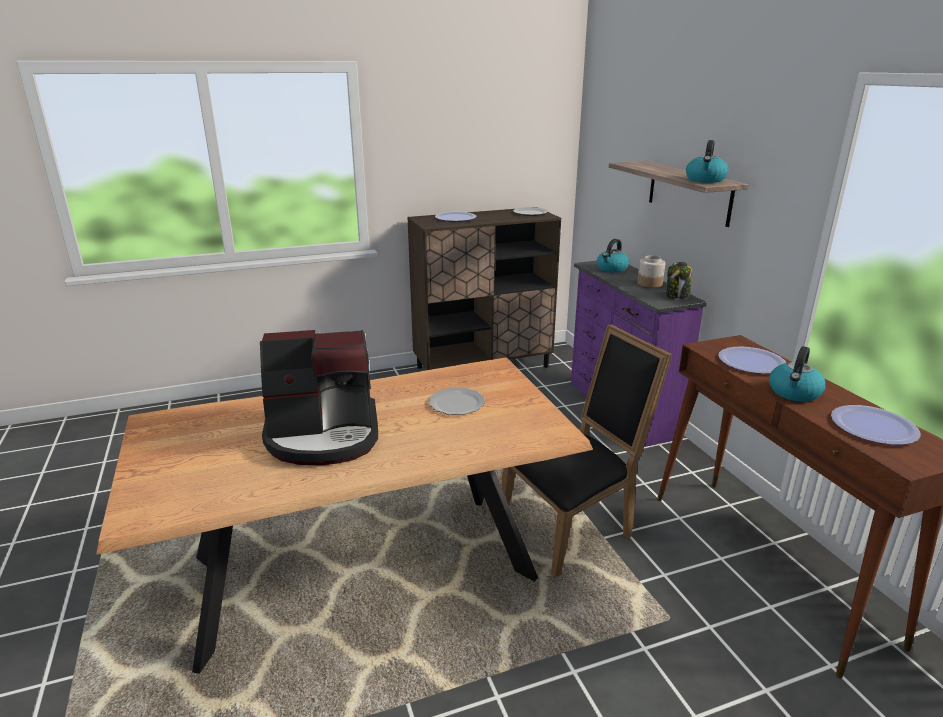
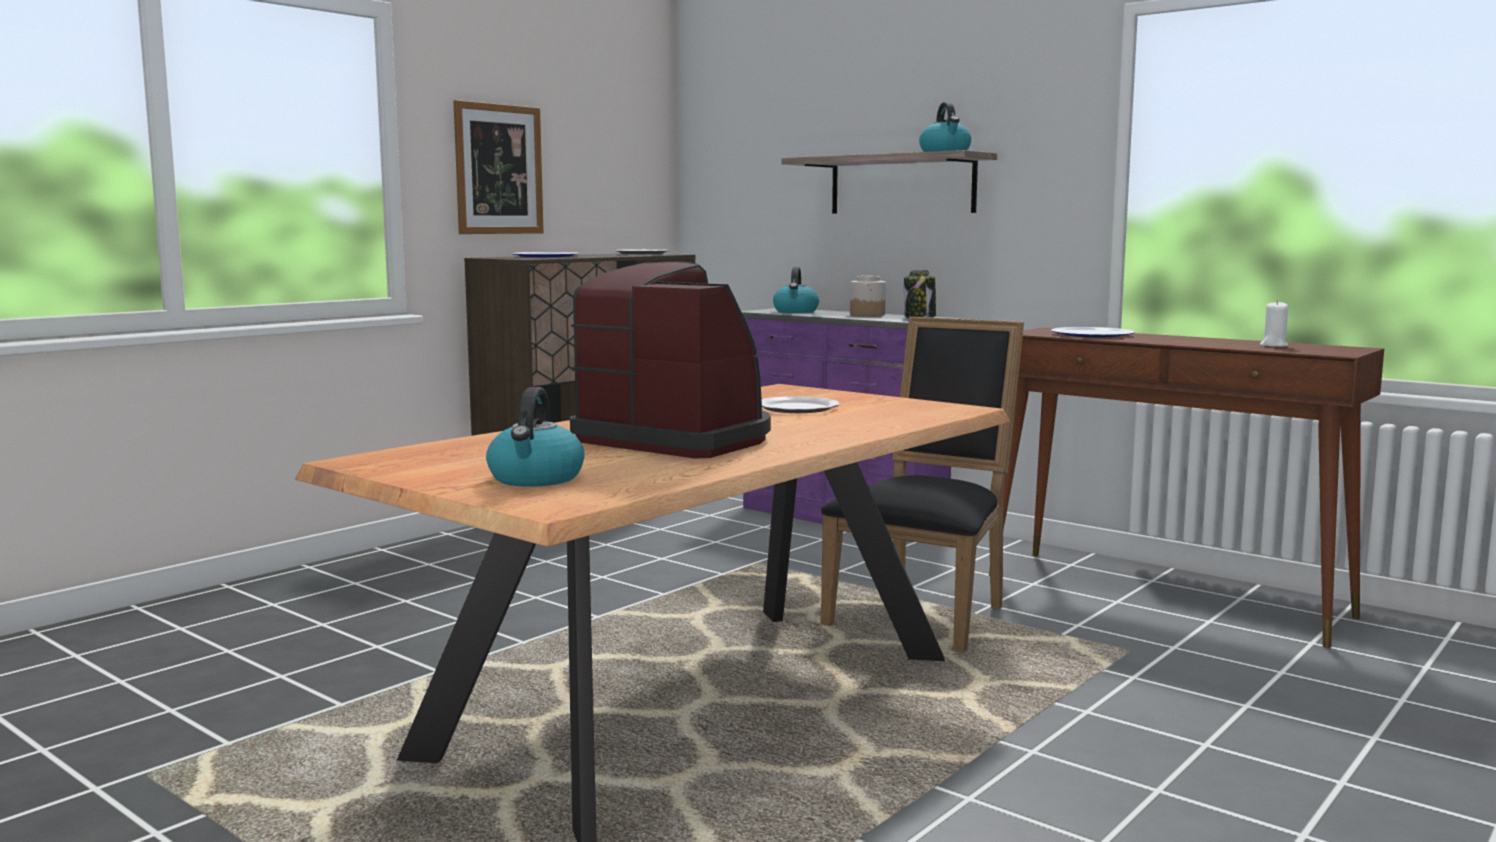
camera: 30 degrees left, 15 degrees down
(324, 436) = (677, 439): coffee machine -> coffee machine turned 105 degrees counterclockwise
(435, 159) = (498, 169): none -> picture
(794, 393) = (1170, 341): kettle -> kettle (536, 479)
(873, 427) = (1273, 345): plate -> white candle

